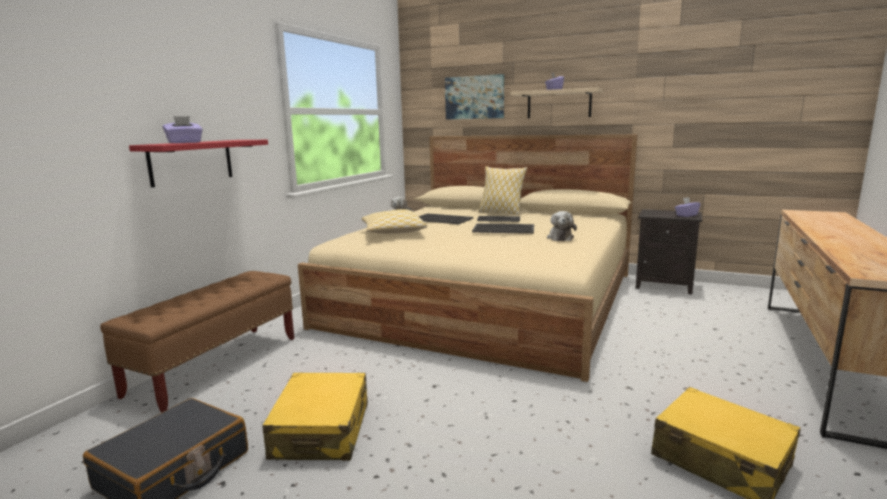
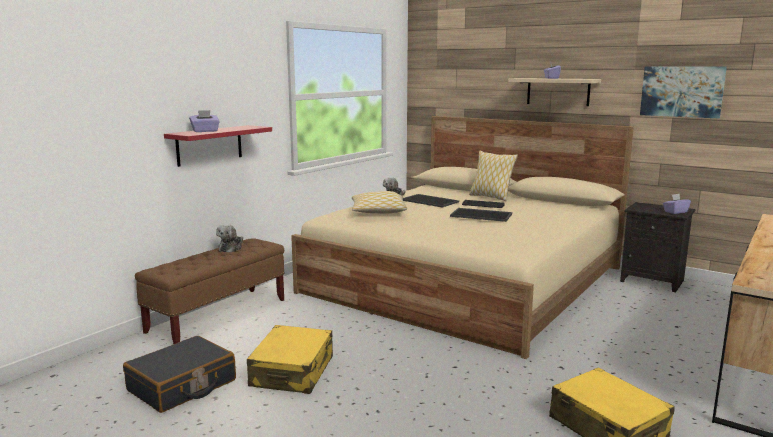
camera: 10 degrees right, 0 degrees up
(474, 97) = (476, 80): picture -> picture (681, 91)
(560, 237) = (529, 227): plush toy -> plush toy (231, 248)

